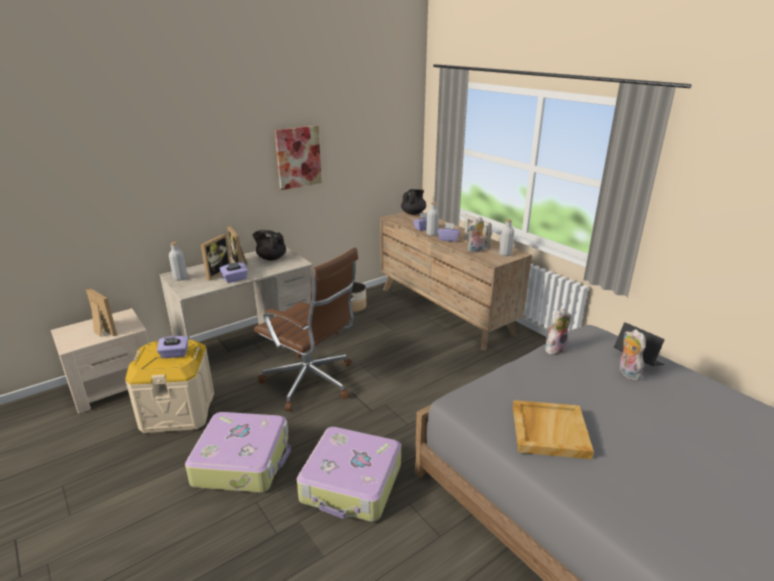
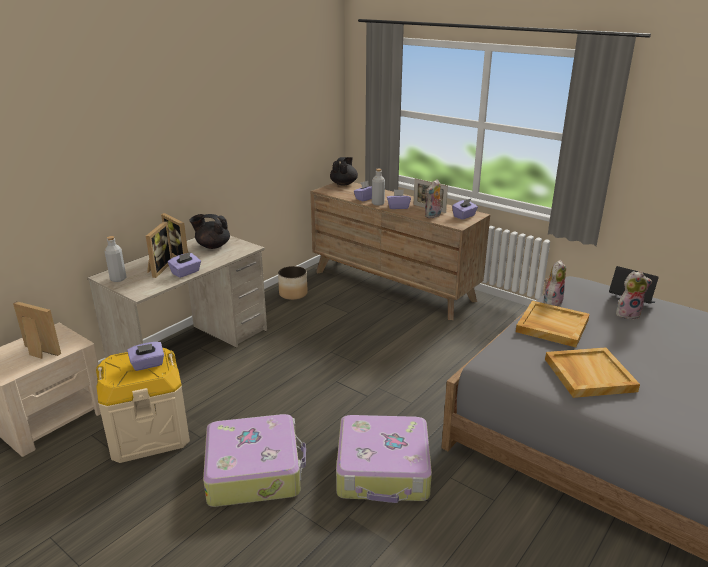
camera: 15 degrees left, 0 degrees up
(298, 157) = (227, 128): picture -> none
(311, 383) = (288, 379): brown office chair -> none
(505, 254) = (464, 216): grey bottle -> purple tissue box
(539, 374) = (551, 326): none -> beige tray
(626, 373) = (628, 314): plush toy -> plush toy turned 120 degrees clockwise

